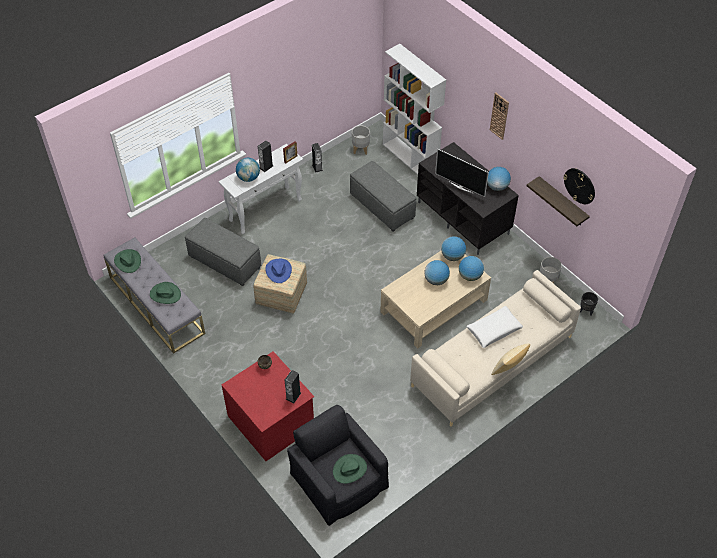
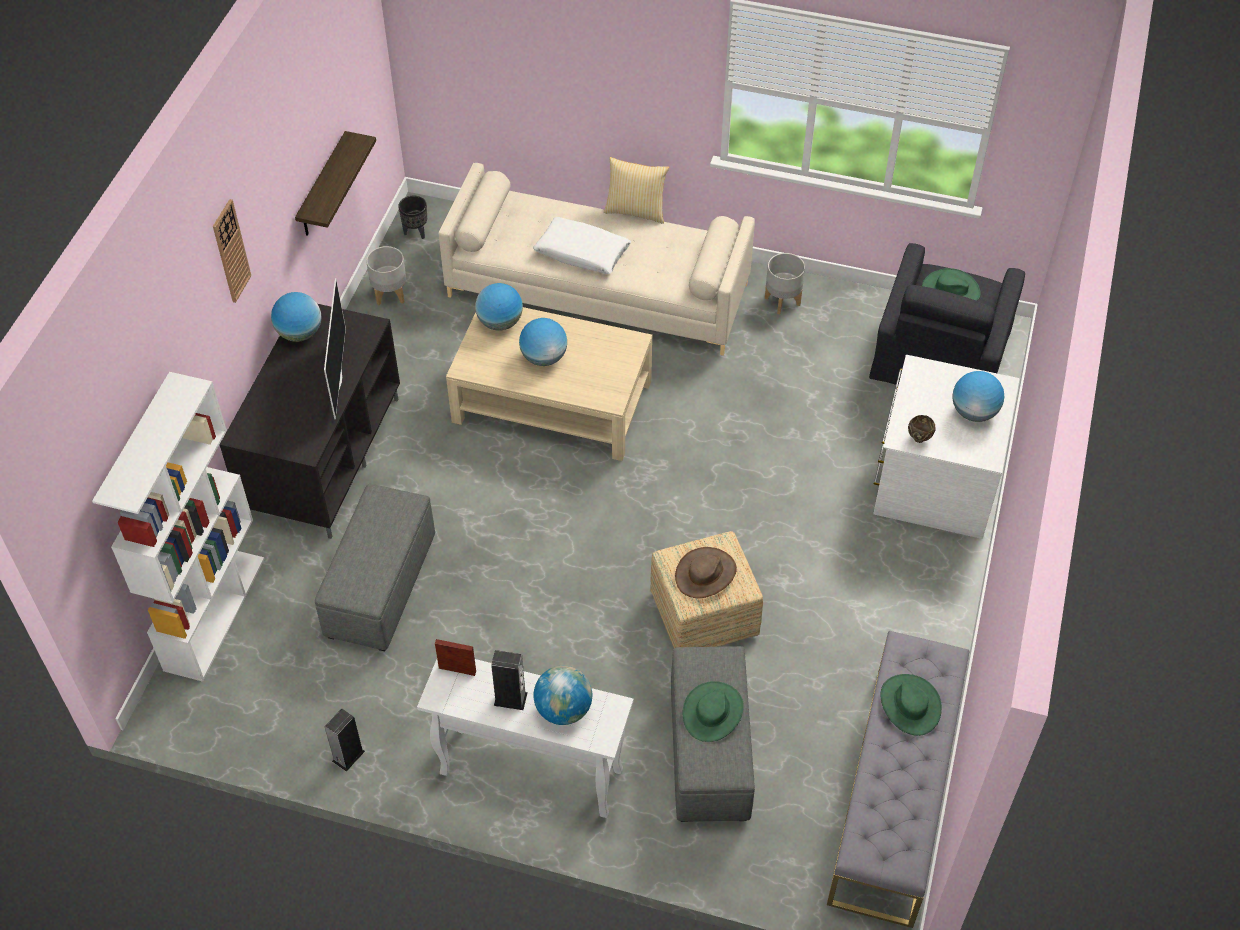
camera: 125 degrees left, 0 degrees up
(128, 261) = (902, 826): green hat -> green hat (713, 712)
(272, 421) = (934, 479): red dresser -> white dresser
(278, 271) = (705, 574): blue hat -> brown hat
(293, 396) = (930, 376): speaker -> none
(360, 149) = (243, 710): grey planter -> grey planter (782, 301)
(452, 256) = (476, 361): globe -> globe (974, 412)
(579, 185) = (324, 115): wall clock -> none

